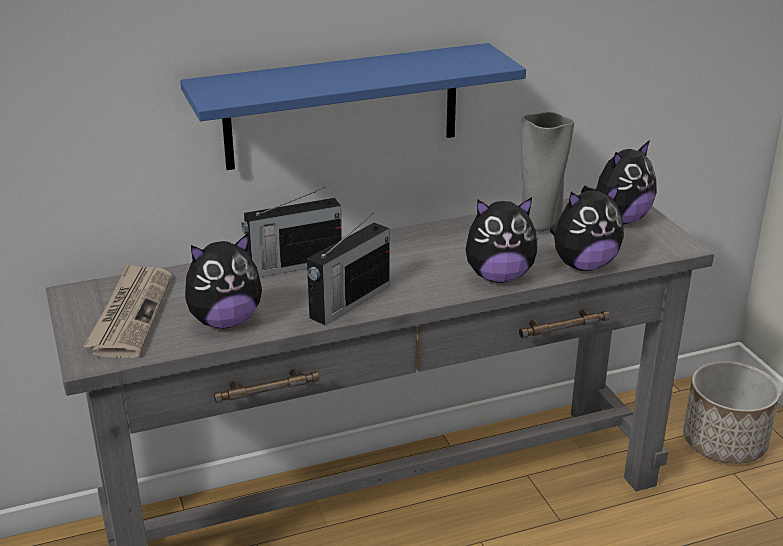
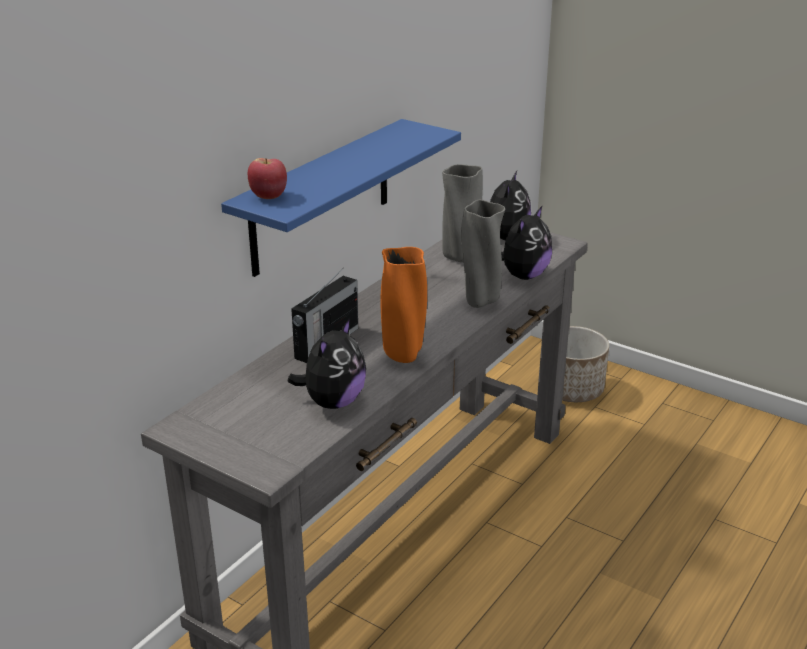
camera: 35 degrees left, 0 degrees up
(130, 314) = (249, 425): newspaper -> none
(227, 84) = (269, 196): none -> apple
(348, 302) = (404, 355): radio -> orange vase
(499, 276) = (480, 301): plush toy -> grey vase

